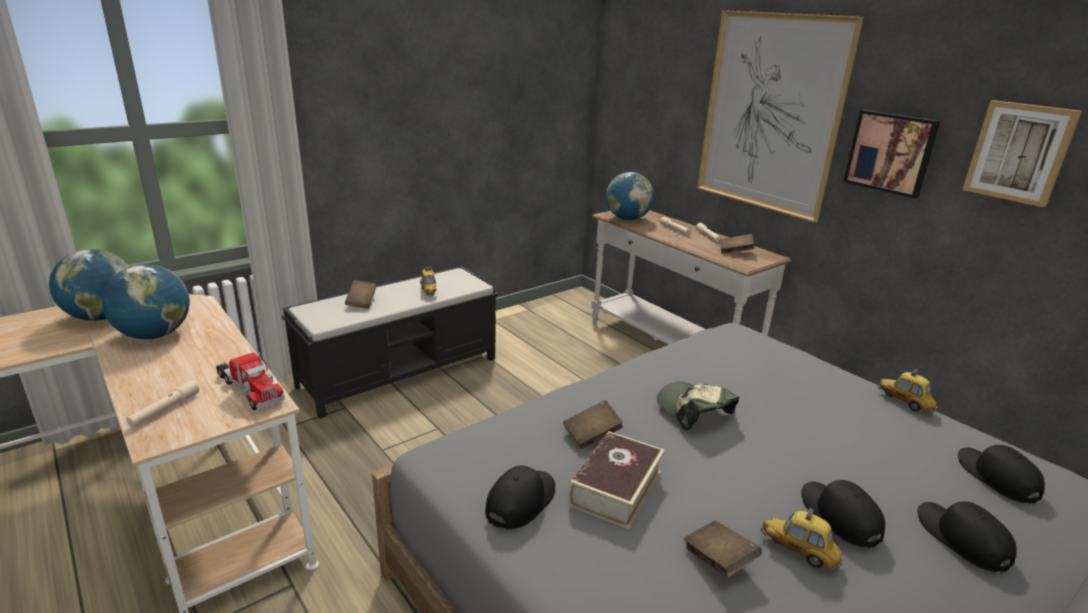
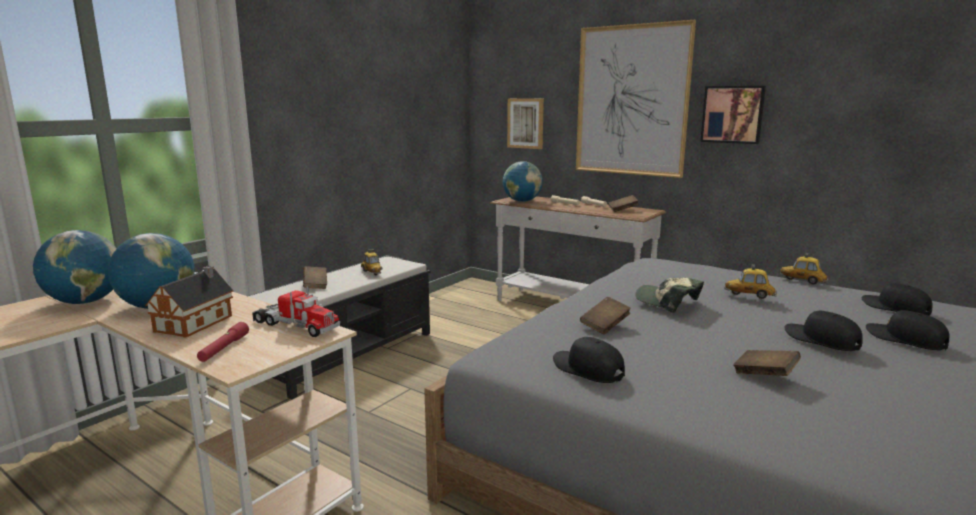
camera: 15 degrees left, 10 degrees down
(165, 410) = (224, 348): beige flashlight -> red flashlight
(169, 366) = (197, 322): none -> toy house
(521, 502) = (587, 369): black cap -> black cap turned 60 degrees counterclockwise
(616, 488) = (652, 351): book -> none
(798, 551) = (812, 362): toy car -> toy car (749, 295)
(1019, 152) = (826, 99): picture -> picture (526, 123)

